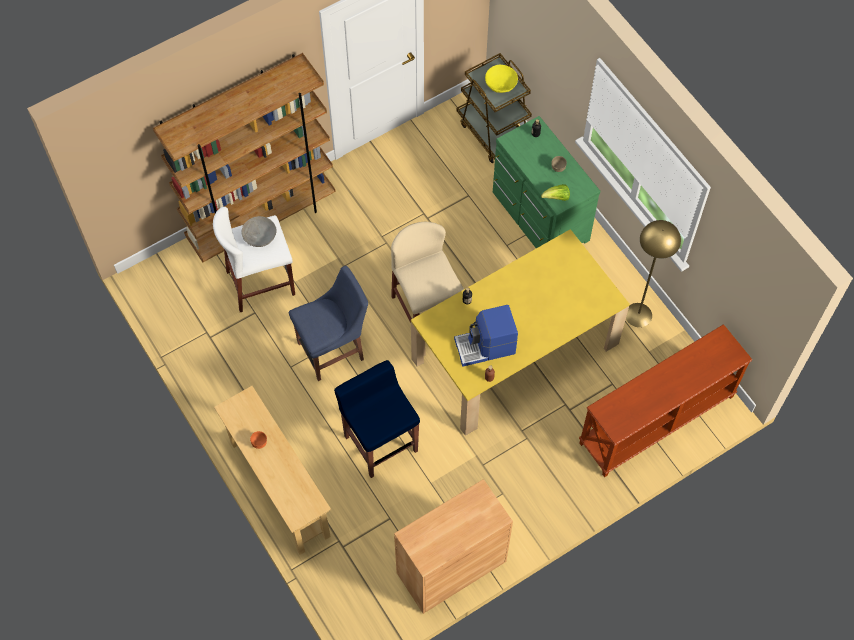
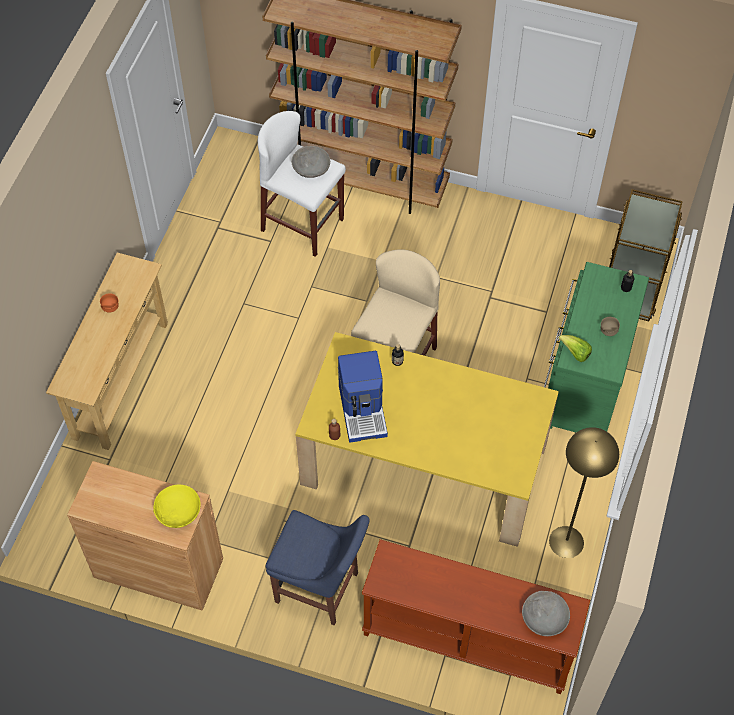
camera: 50 degrees right, 5 degrees down
(334, 350) = (289, 323): blue chair -> blue chair (320, 589)
(380, 442) = (232, 422): blue stool -> none
(485, 347) = (363, 410): coffee machine -> coffee machine turned 135 degrees counterclockwise
(501, 84) = (652, 227): yellow bowl -> yellow bowl (178, 512)
(715, 357) = (544, 618): none -> grey bowl

